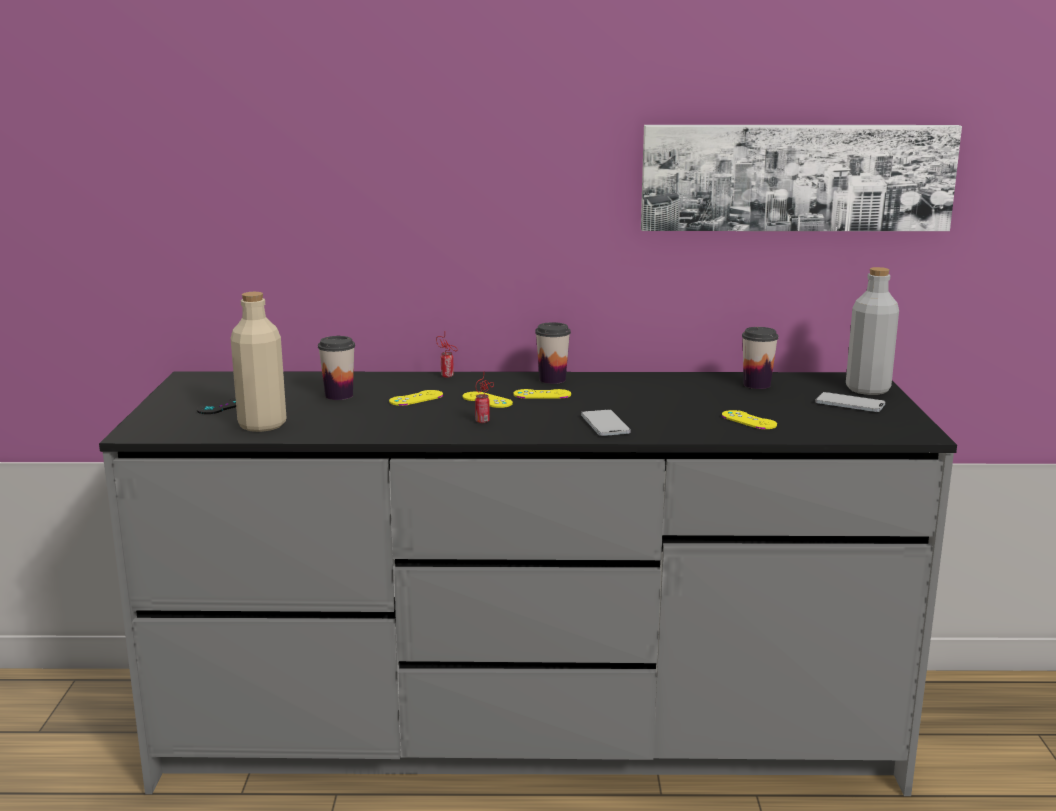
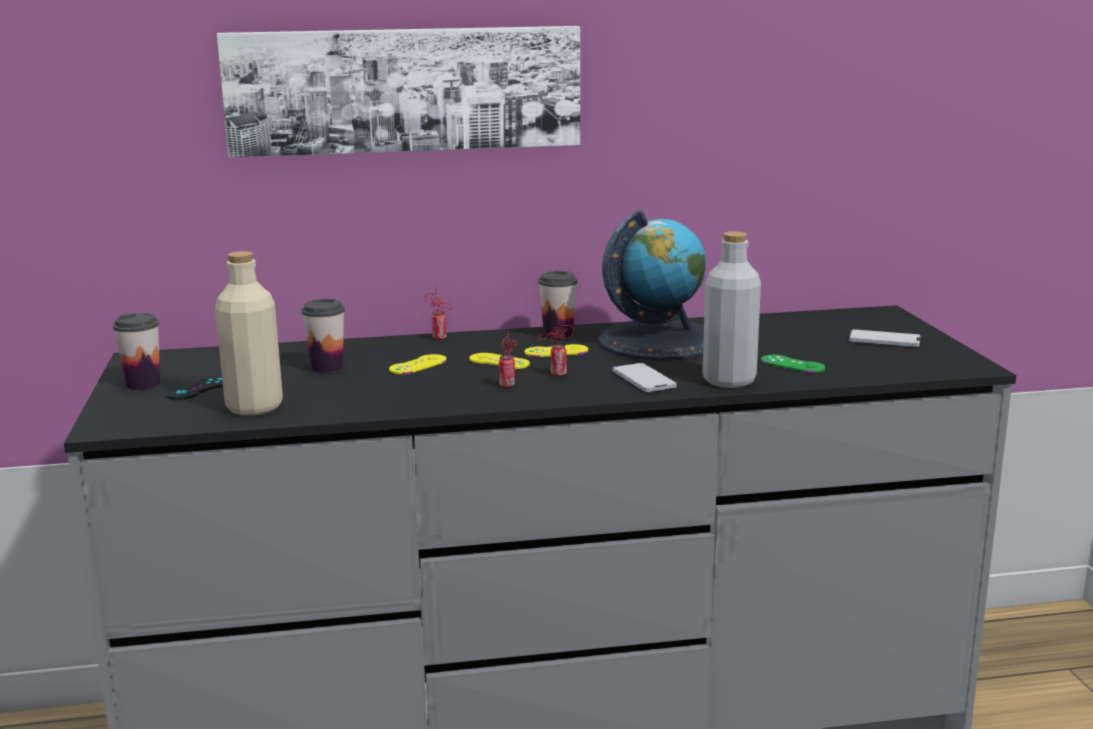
camera: 10 degrees left, 0 degrees up
(530, 414) = (556, 374): none -> can
(639, 391) = (659, 341): none -> globe
(749, 420) = (792, 364): yellow game controller -> green game controller
(756, 385) = (777, 326): cup -> cup (143, 384)
(796, 177) = (804, 101): picture -> picture (404, 90)
(867, 389) = (892, 324): grey bottle -> grey bottle (729, 380)

